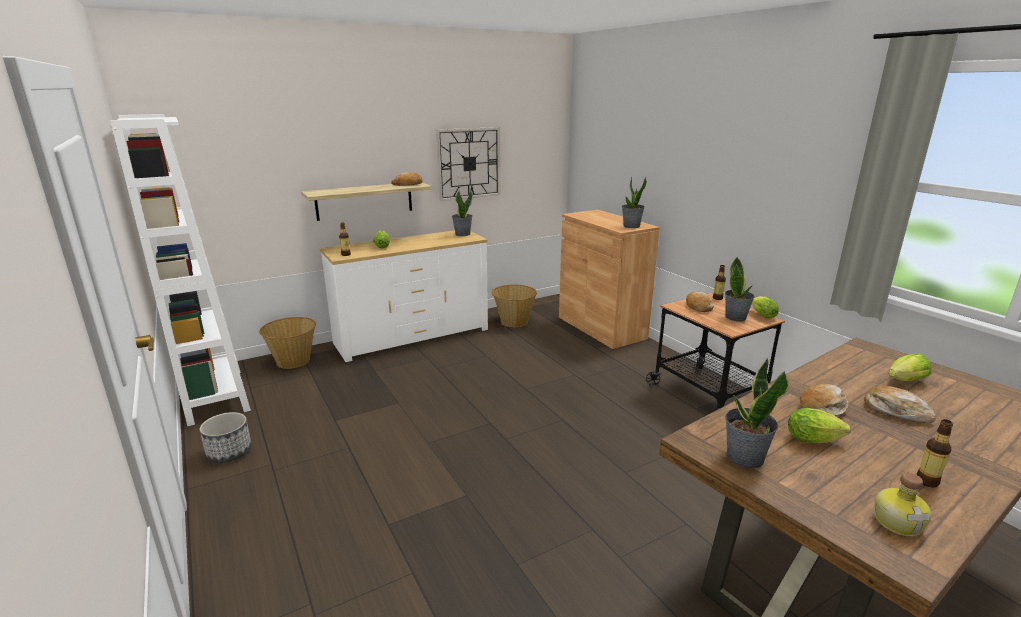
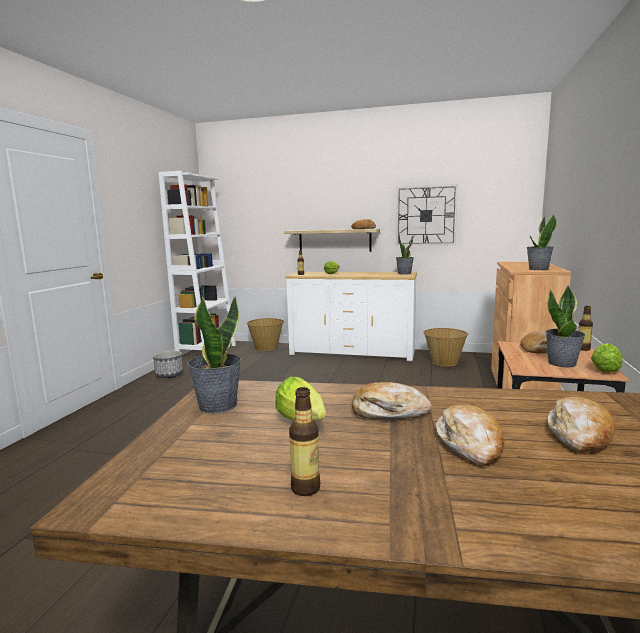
camera: 45 degrees right, 10 degrees down
(898, 522) = (182, 486): bottle -> none
(904, 381) = (580, 435): lettuce -> bread

